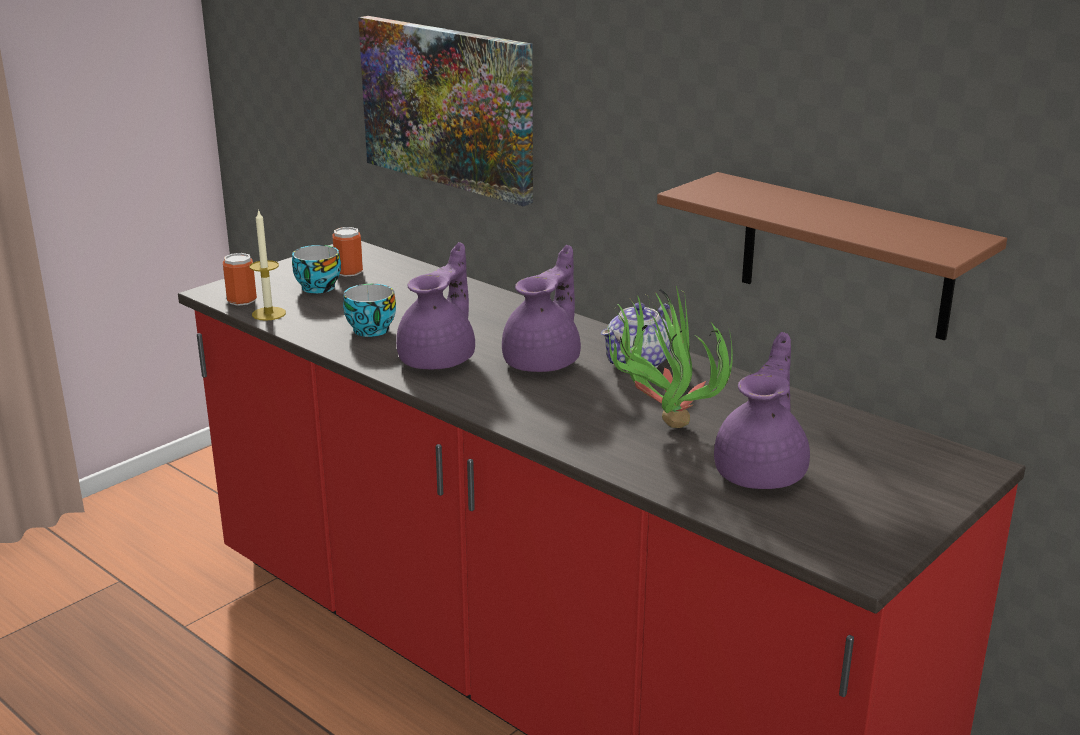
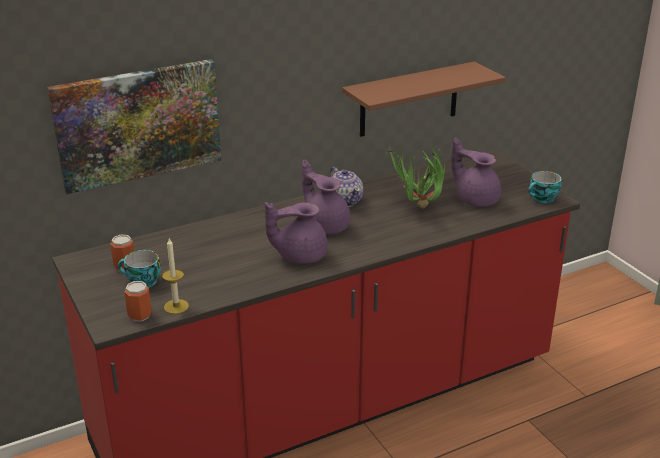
camera: 70 degrees left, 5 degrees up
(368, 329) = (236, 273): cup -> cup (542, 199)
(440, 359) = (299, 255): purple teapot -> purple teapot turned 60 degrees counterclockwise

